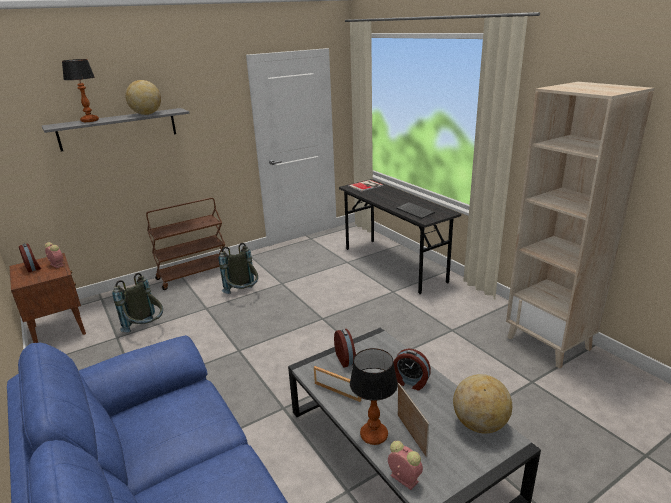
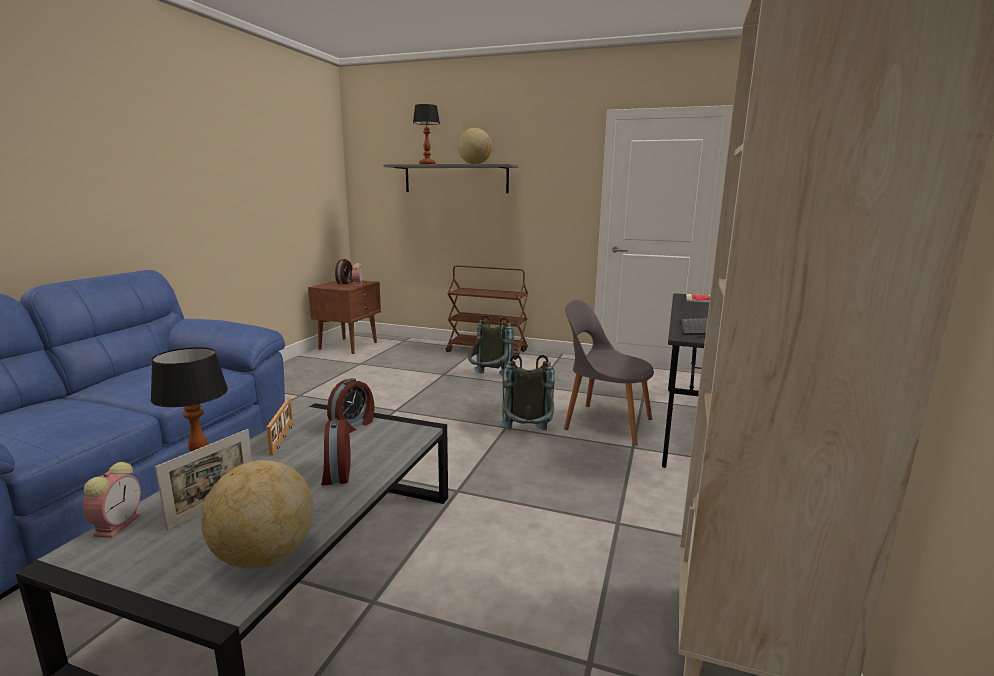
camera: 50 degrees right, 10 degrees down
(147, 330) = (382, 368): grey backpack -> grey backpack (527, 436)
(358, 286) = (604, 423): none -> grey chair

